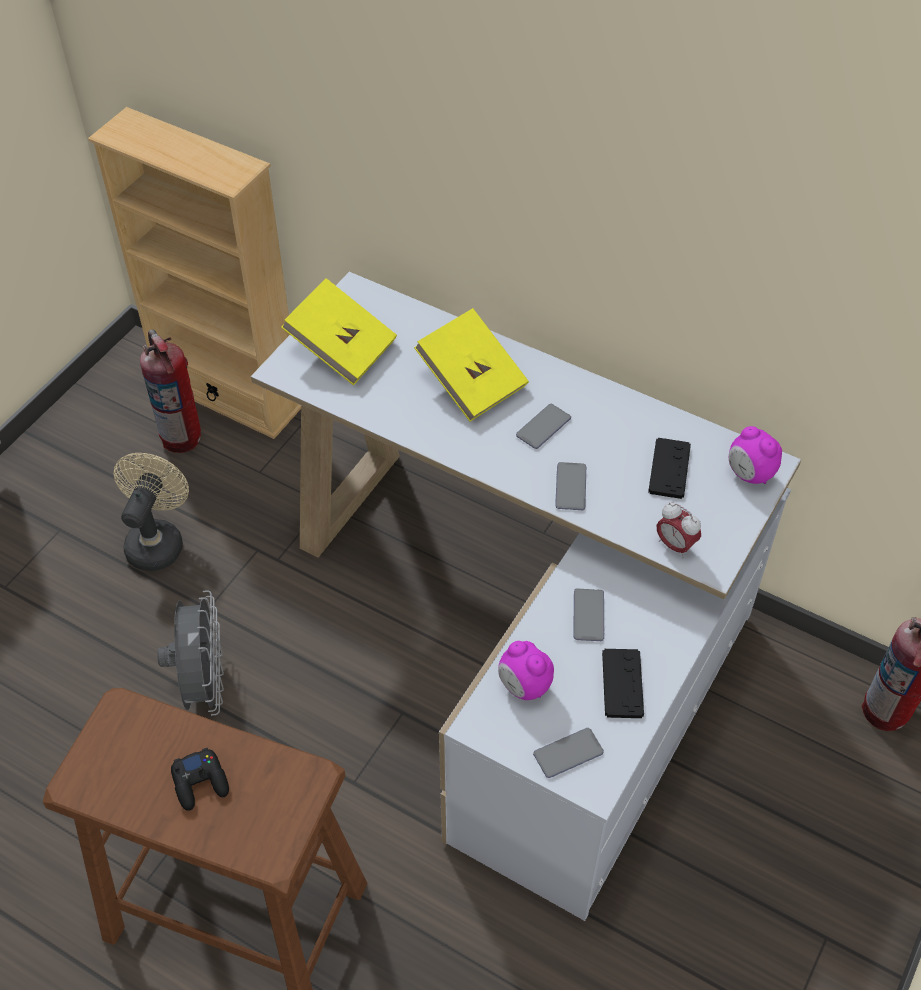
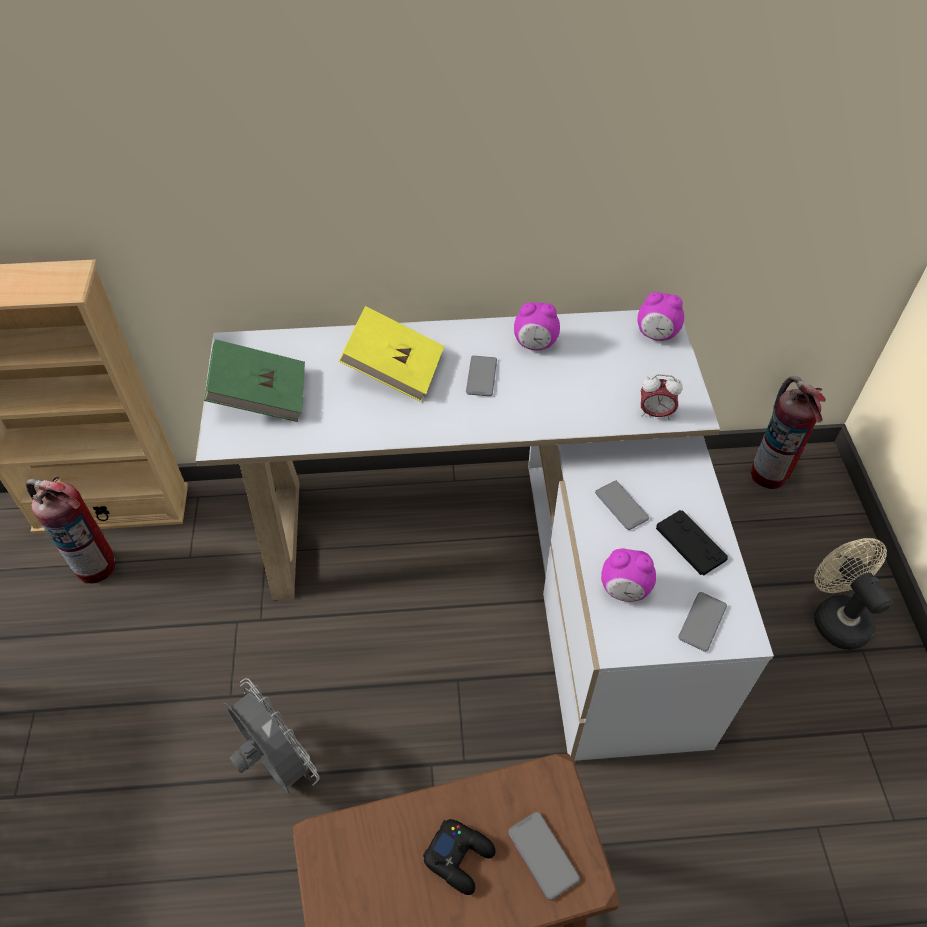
camera: 35 degrees left, 0 degrees up
(157, 540) = (139, 665): beige fan -> beige fan (835, 616)
(342, 348) = (261, 397): yellow book -> green book
(570, 487) = (542, 411): phone -> phone (543, 855)
(620, 423) = (535, 344): none -> alarm clock
(669, 469) = (600, 360): black game controller -> none

